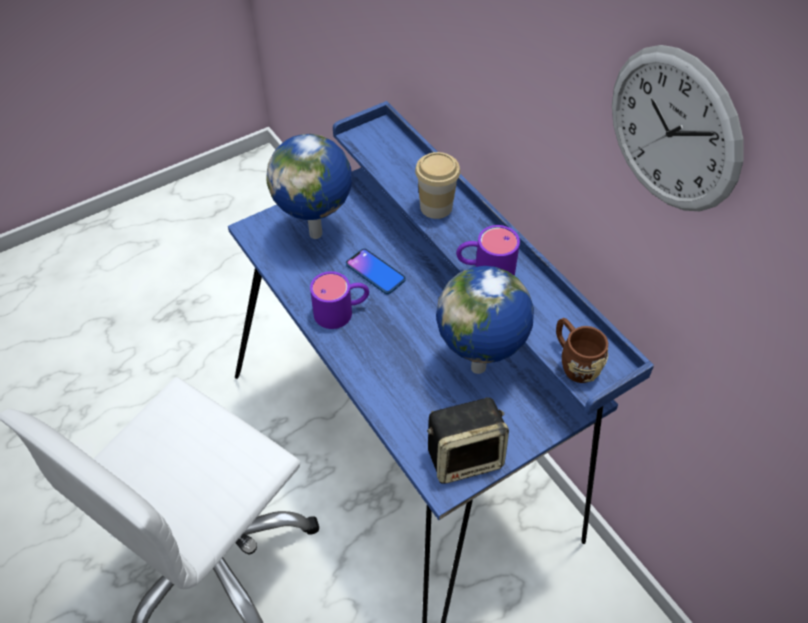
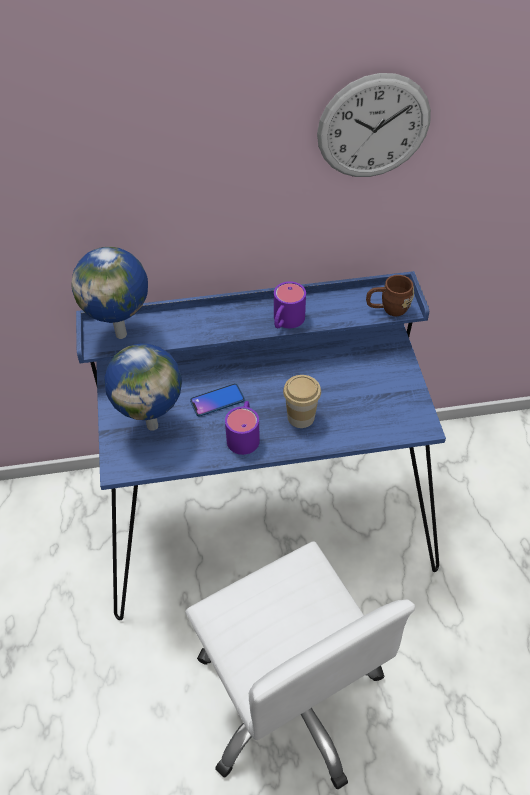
camera: 65 degrees left, 0 degrees up
(436, 207) = (208, 326): cup -> cup (301, 417)
(465, 456) = (407, 407): speaker -> none
(480, 369) = (340, 373): globe -> globe (122, 334)

